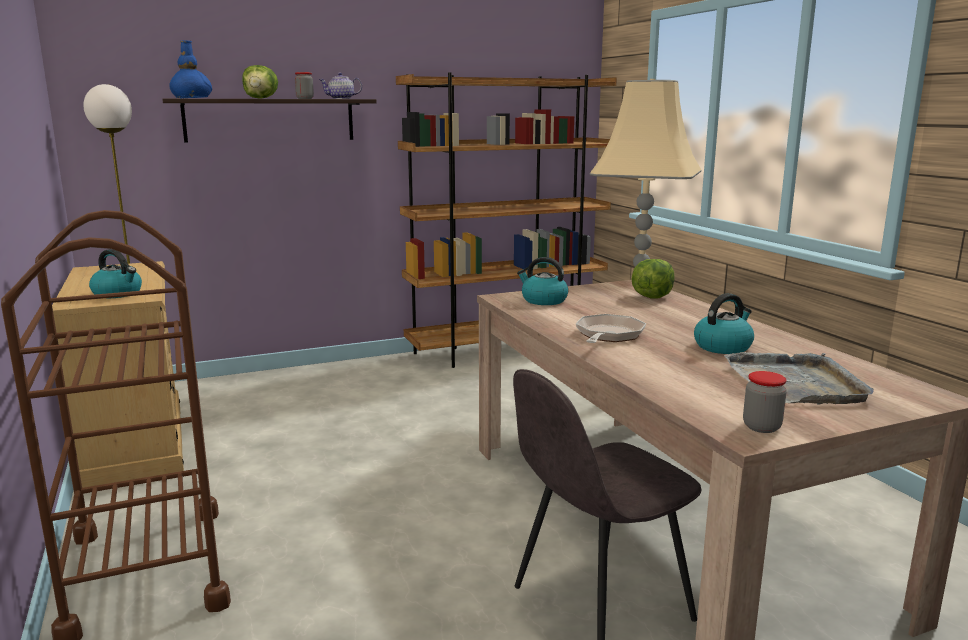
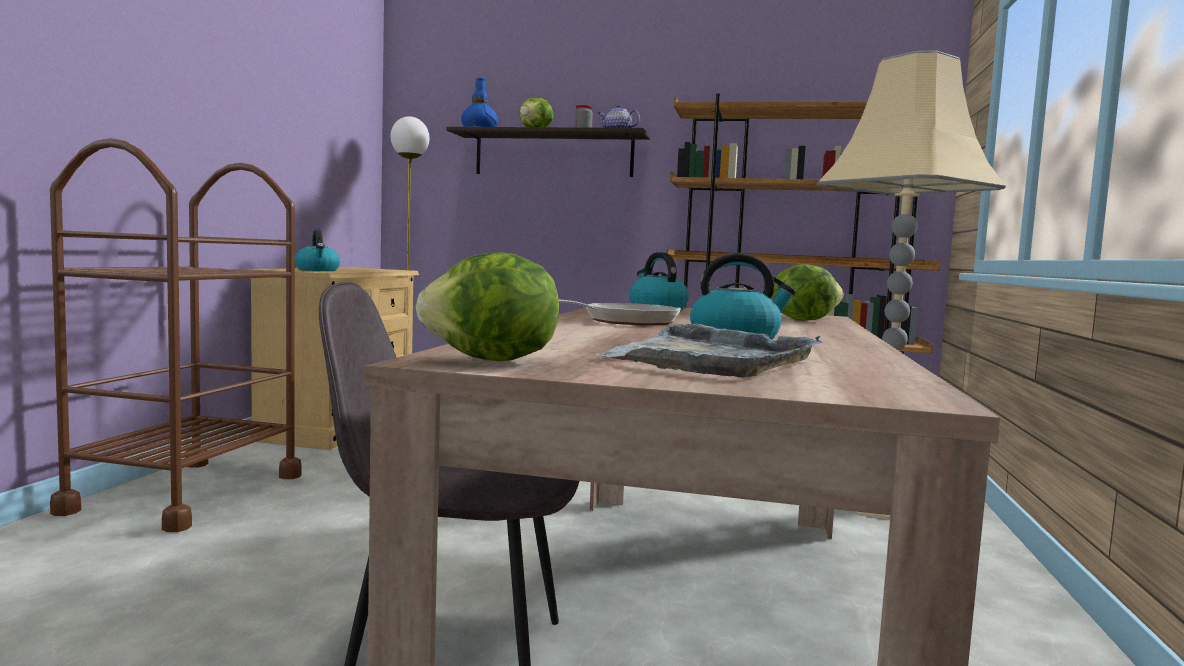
camera: 35 degrees right, 10 degrees down
(761, 427) = (492, 361): jar -> lettuce

